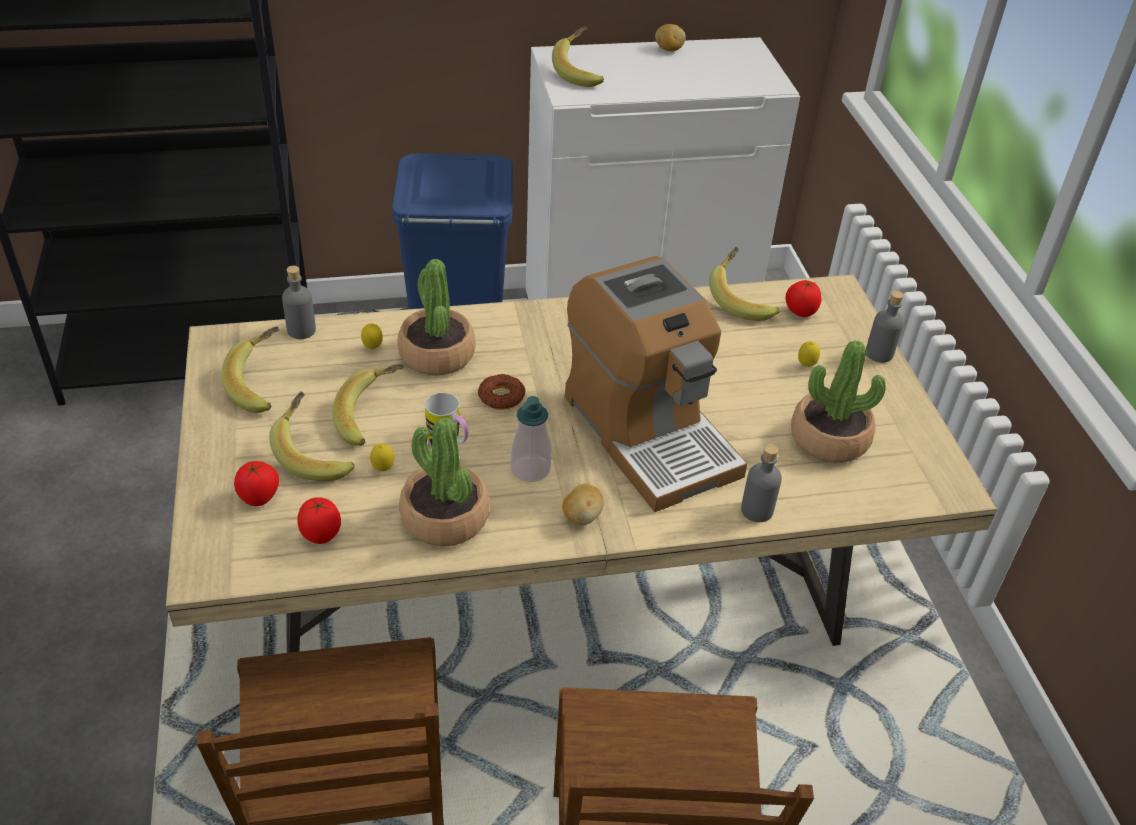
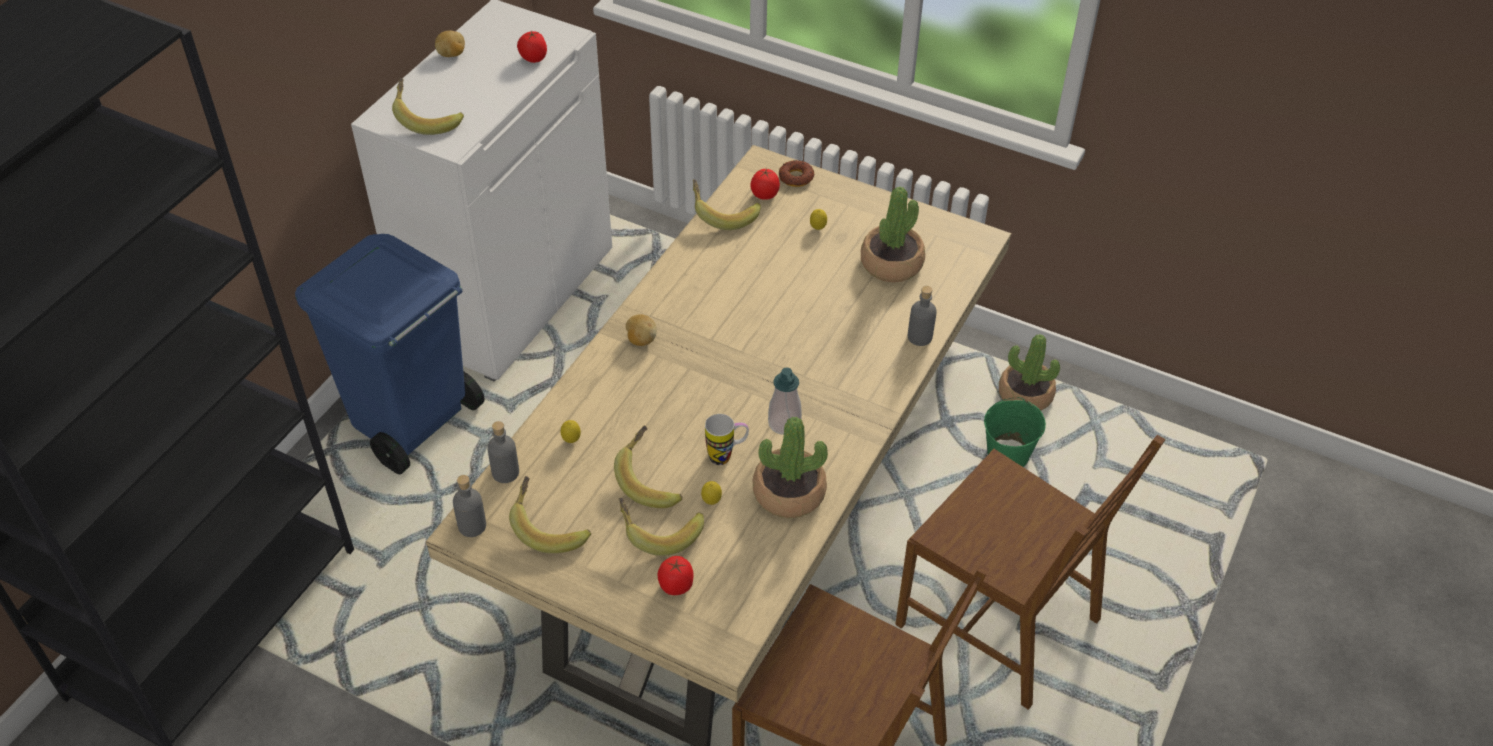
camera: 50 degrees left, 5 degrees up
(321, 534) = (745, 568): tomato -> tomato (533, 59)
(436, 354) = (616, 408): potted plant -> potted plant (1025, 395)
(501, 397) = (697, 398): donut -> donut (795, 177)
(582, 516) = (850, 423): potato -> potato (641, 340)
(648, 433) = (806, 344): coffee machine -> none
(862, 767) = (1008, 455): none -> green bucket
(879, 354) = (840, 188): grey bottle -> grey bottle (472, 526)

